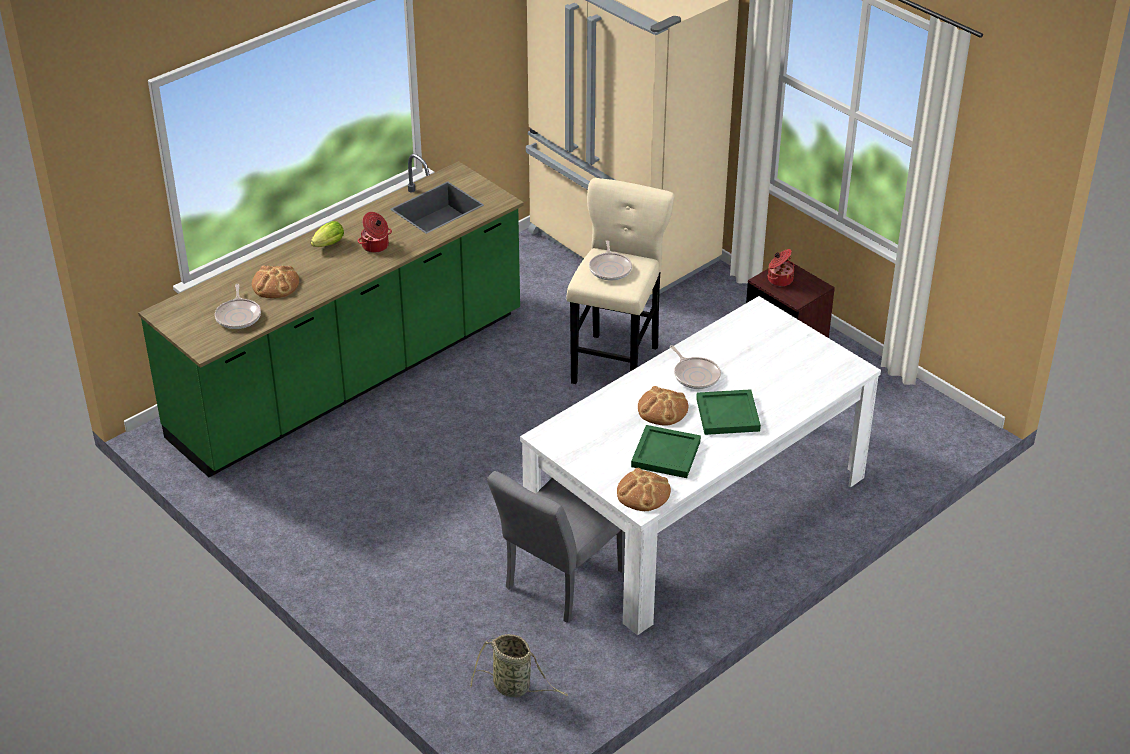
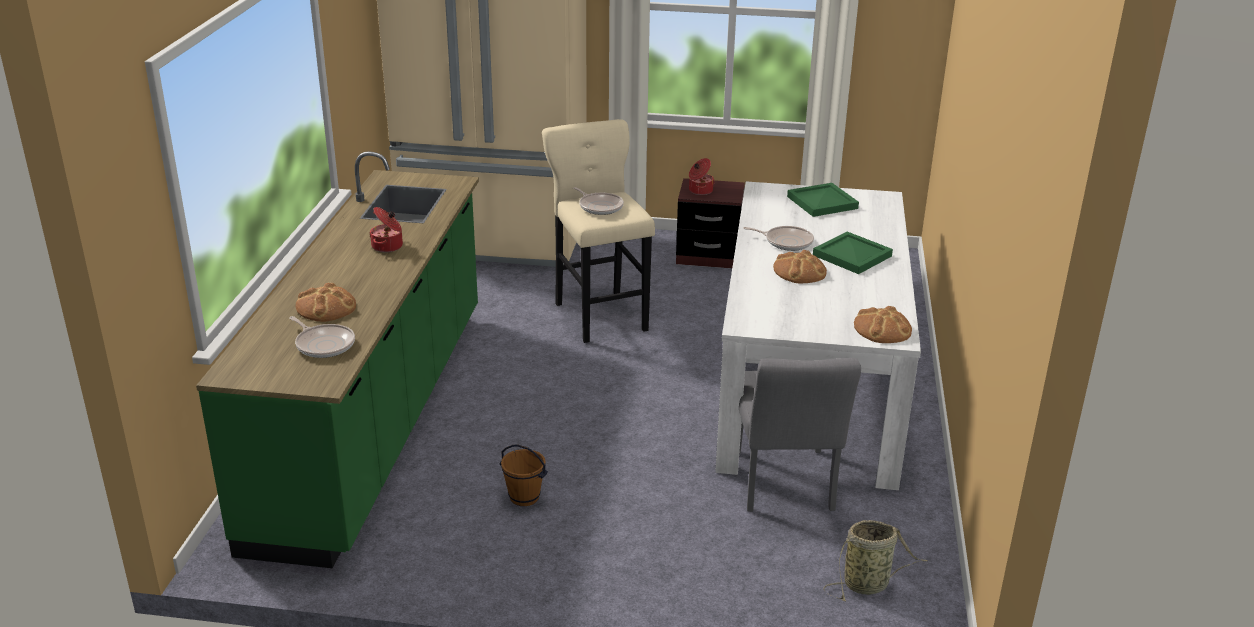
camera: 40 degrees left, 10 degrees down
(327, 245) = (337, 262): lettuce -> none
(374, 492) = (524, 497): none -> brown bucket
(667, 453) = (854, 297): green tray -> green tray (822, 202)

